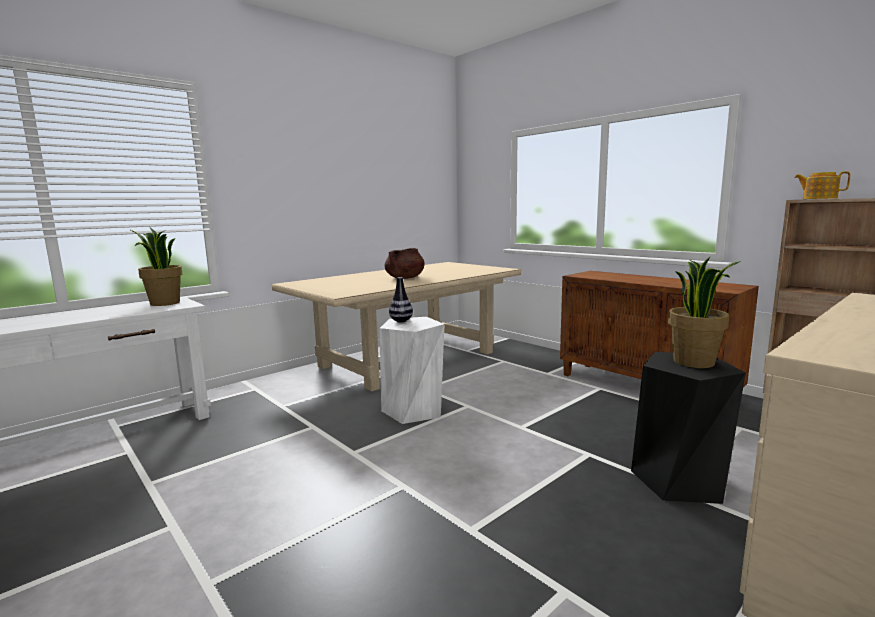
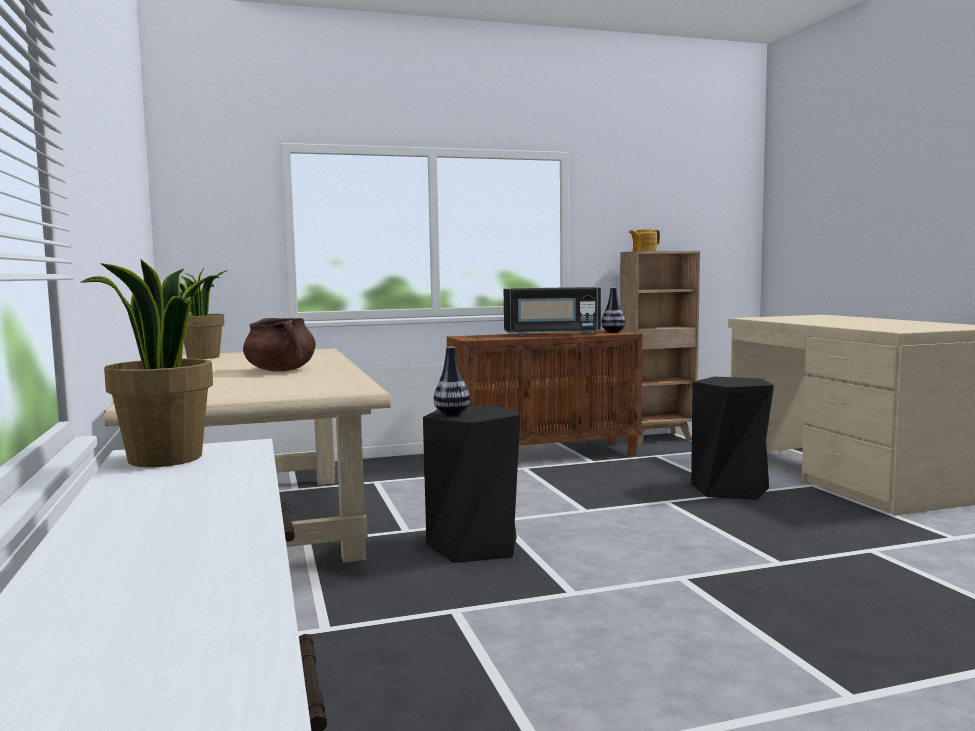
camera: 65 degrees left, 5 degrees down
(413, 410) = (474, 546): white stool -> black stool
(658, 281) = (551, 334): none -> black microwave
(694, 362) = (731, 380): potted plant -> potted plant (204, 357)
(724, 288) = (613, 332): none -> vase

